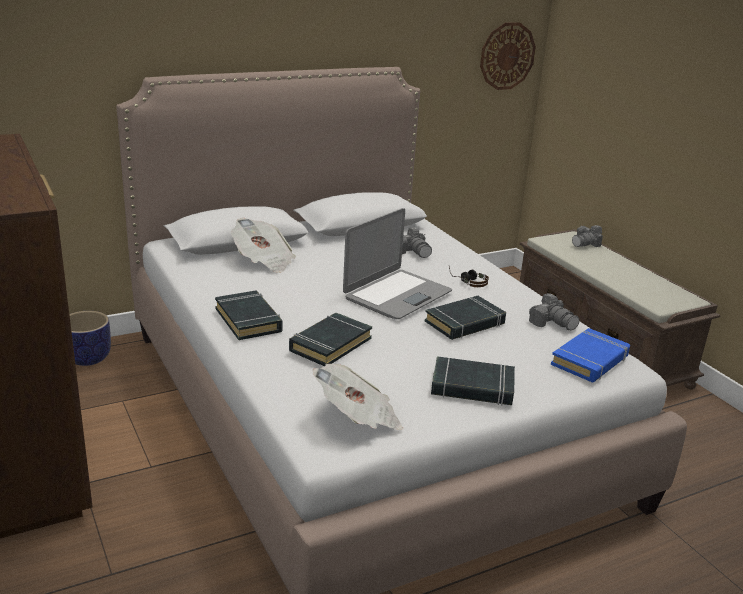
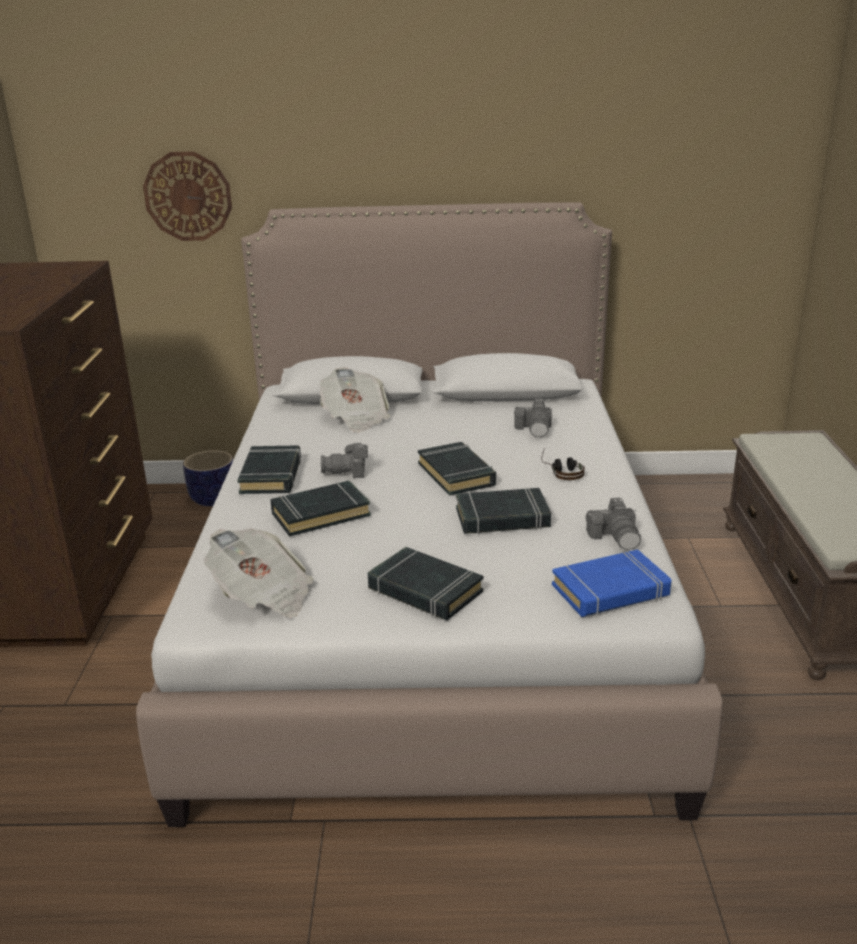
camera: 30 degrees right, 0 degrees up
(397, 295) = (456, 474): laptop -> black book
(507, 56) = (756, 191): wall clock -> wall clock (188, 196)
(585, 244) = (817, 451): camera -> camera (348, 471)

